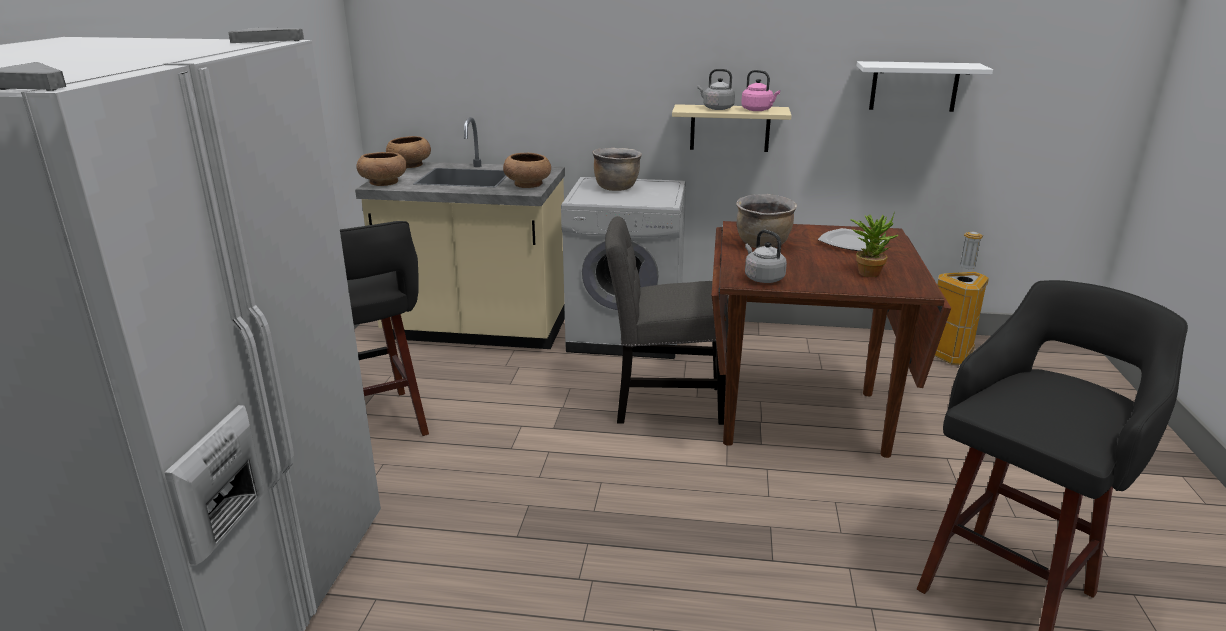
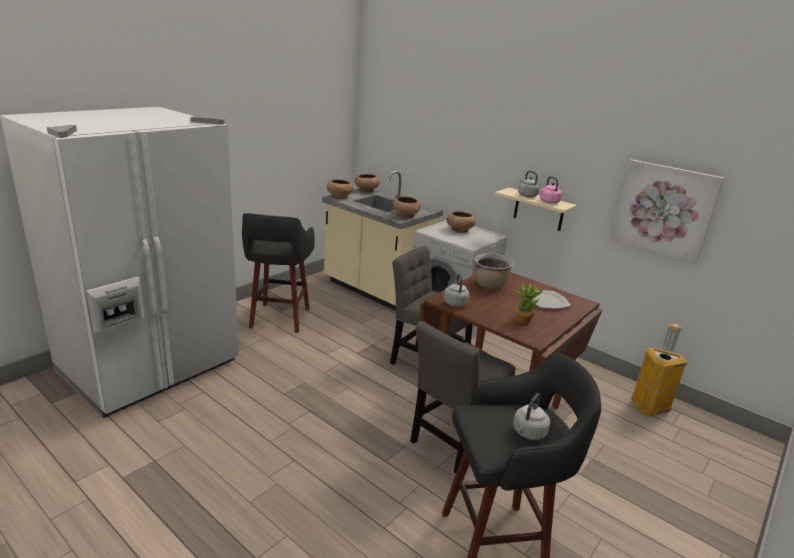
camera: 30 degrees right, 0 degrees up
(616, 188) = (459, 230): brown cooking pot -> brown bowl
(819, 490) = (454, 442): none -> grey chair
(914, 86) = (664, 210): white shelf -> picture
(1079, 403) = (528, 433): none -> grey kettle

